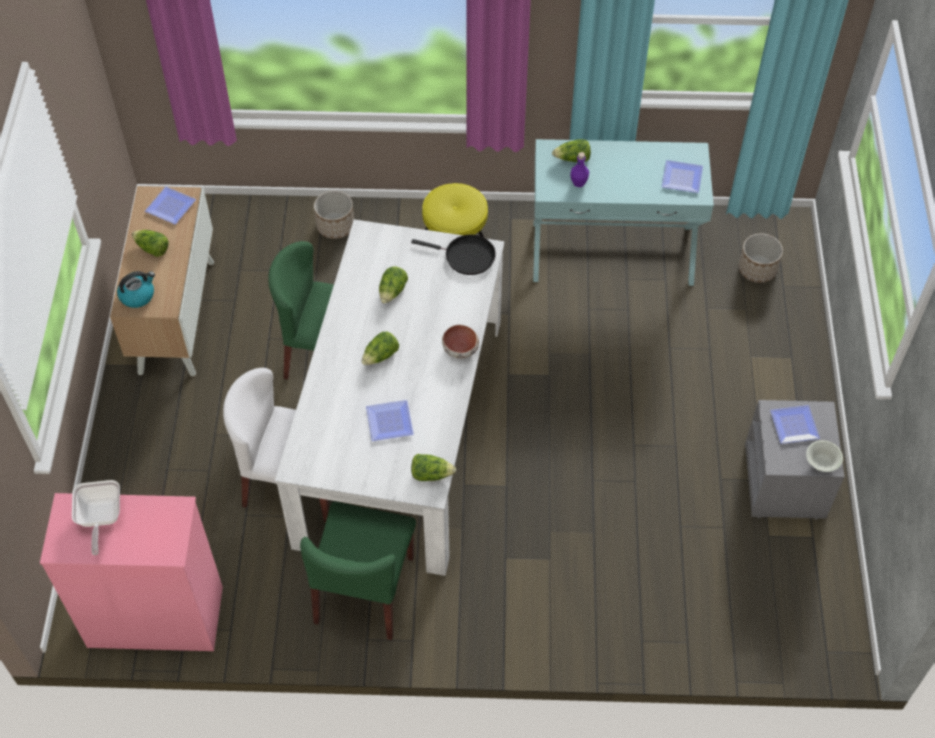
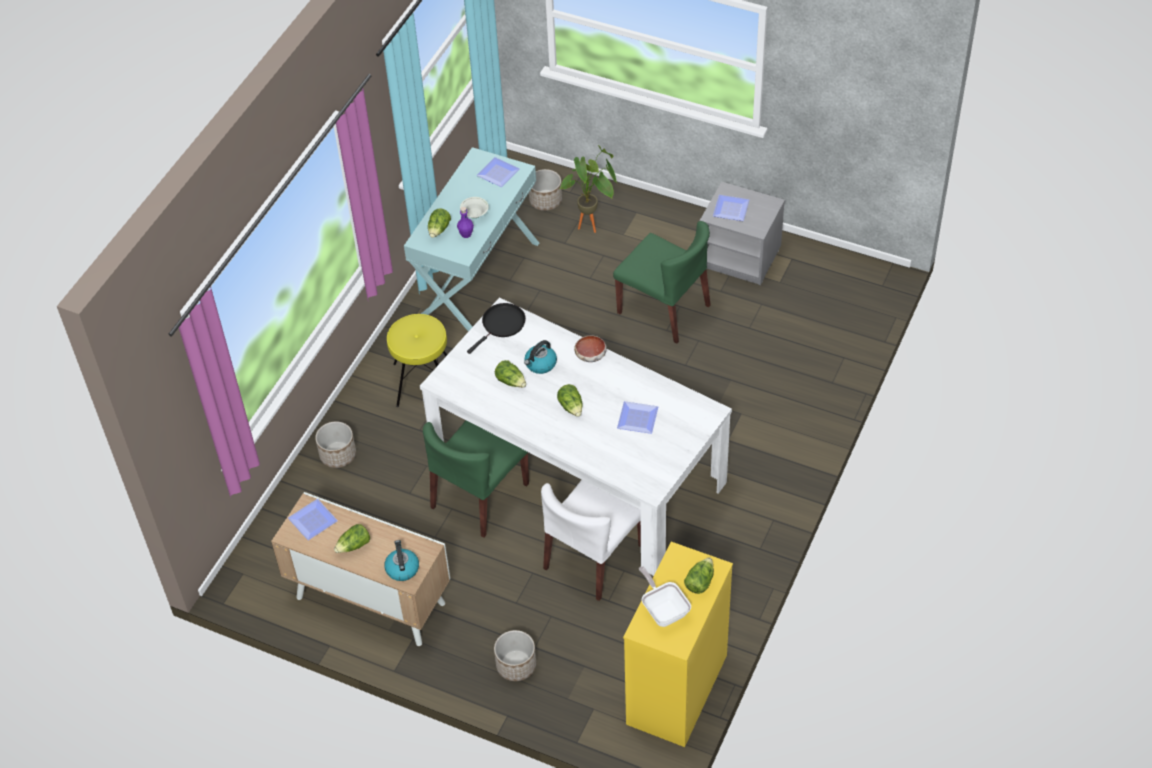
camera: 65 degrees left, 5 degrees down
(100, 519) = (663, 609): frying pan -> frying pan turned 135 degrees counterclockwise
(140, 461) = (516, 665): none -> planter
(154, 617) = (676, 690): pink dresser -> yellow dresser
(364, 591) = (716, 538): green chair -> green chair (664, 309)
(427, 308) = (540, 364): none -> kettle
(431, 474) = (697, 407): lettuce -> lettuce (699, 581)
(745, 325) = (593, 227): none -> potted plant
(821, 463) = (768, 206): white bowl -> white bowl (475, 214)

